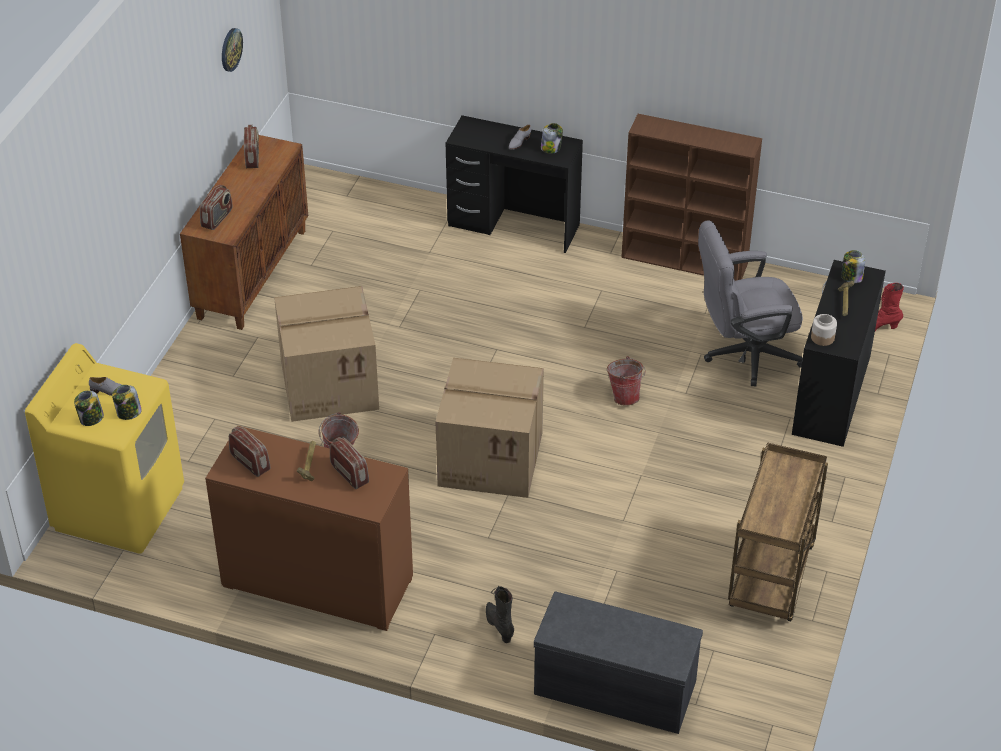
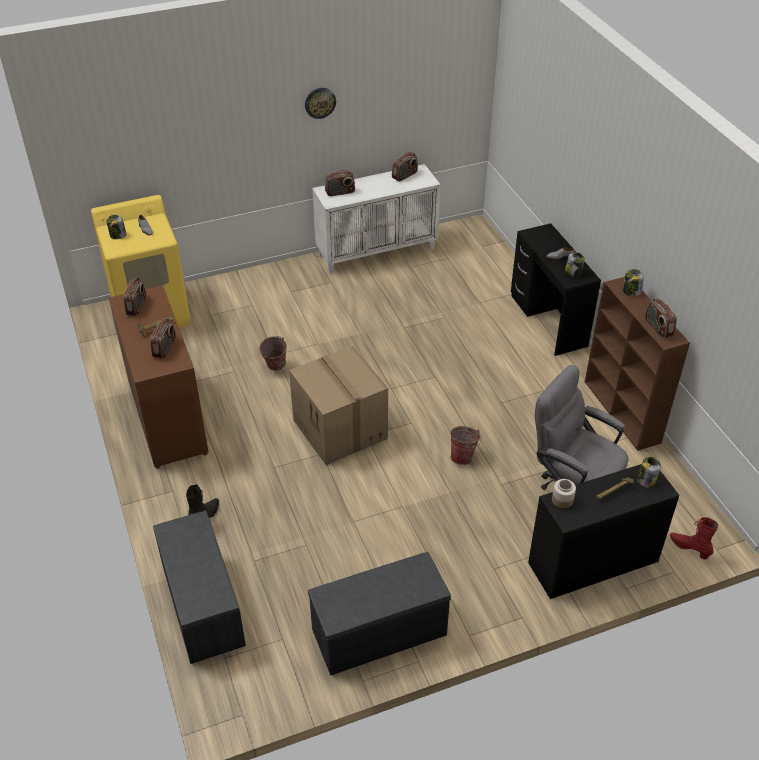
camera: 50 degrees right, 0 degrees up
(128, 413) = (135, 245): jar -> jar (631, 292)
(230, 49) = (414, 93): wall clock -> wall clock (320, 102)
(252, 273) = (377, 251): brown cabinet -> white cabinet
(330, 384) = (327, 329): cardboard box -> none
(724, 142) = (658, 328): none -> radio
(771, 580) = (378, 633): brown cart -> grey bench

